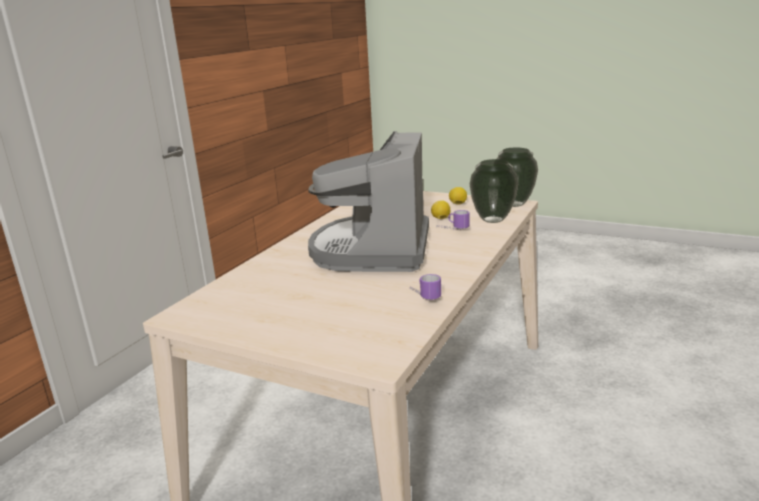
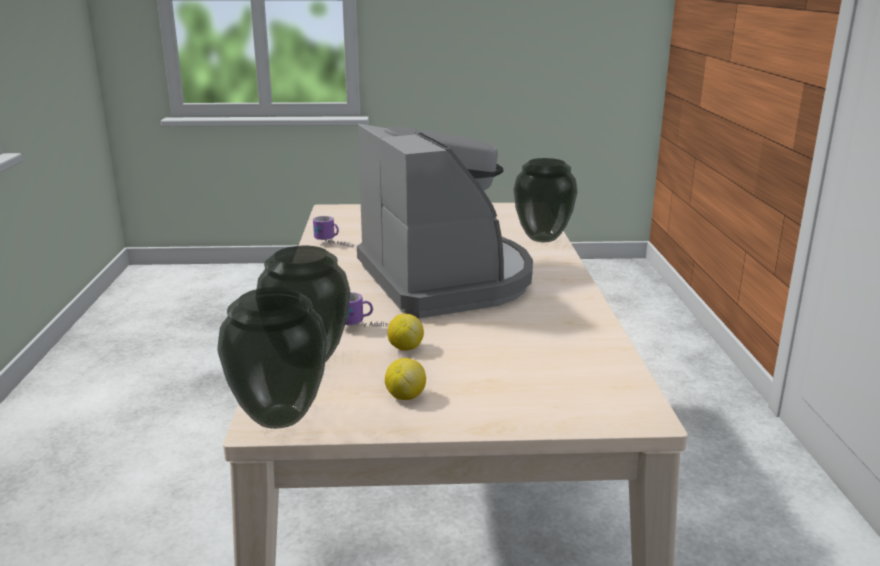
camera: 150 degrees right, 0 degrees up
(249, 273) = (541, 238): none -> vase

